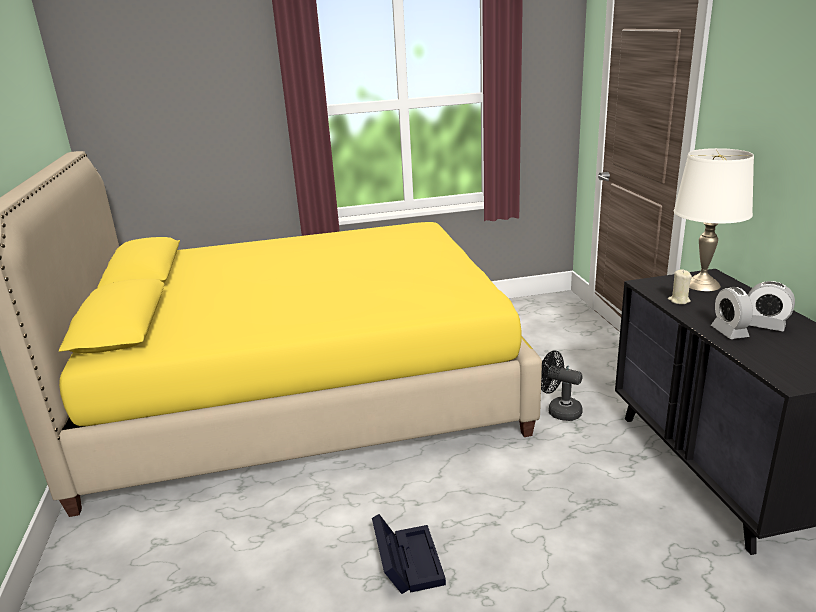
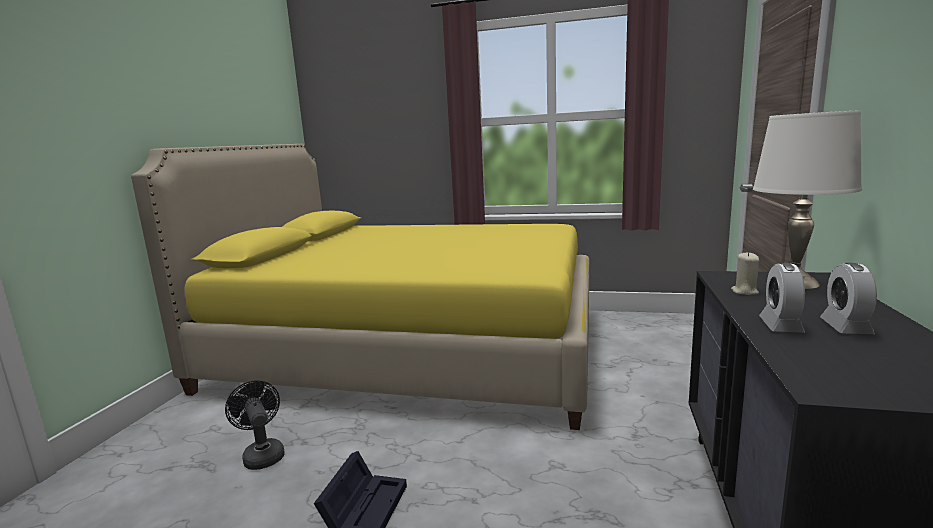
camera: 25 degrees right, 10 degrees down
(559, 411) = (627, 414): black fan -> black fan (262, 454)
(765, 325) = (845, 327): alarm clock -> alarm clock turned 45 degrees clockwise

